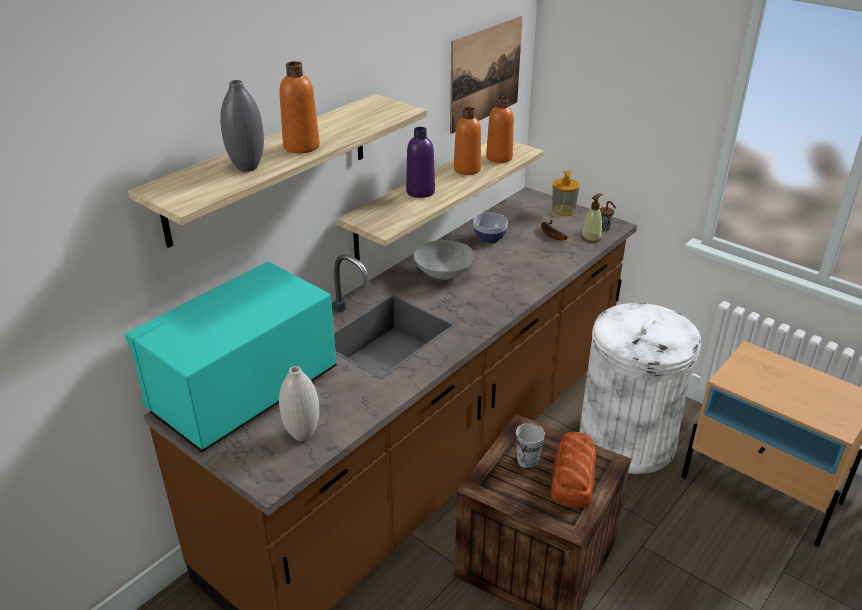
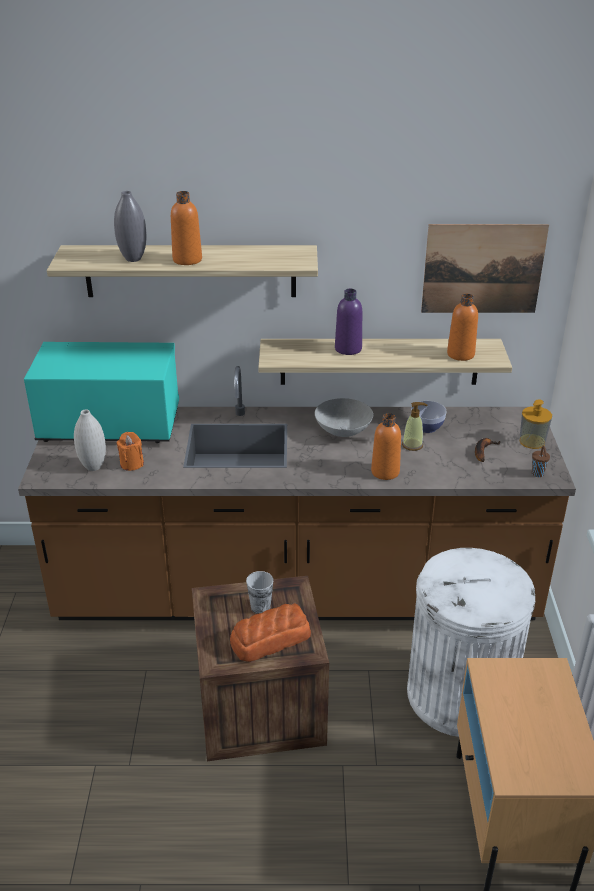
camera: 50 degrees right, 0 degrees up
(332, 407) = (132, 464): none -> orange candle
(467, 169) = (415, 350): orange bottle -> orange bottle (385, 472)
(591, 238) = (509, 474): soap dispenser -> soap dispenser (412, 445)

